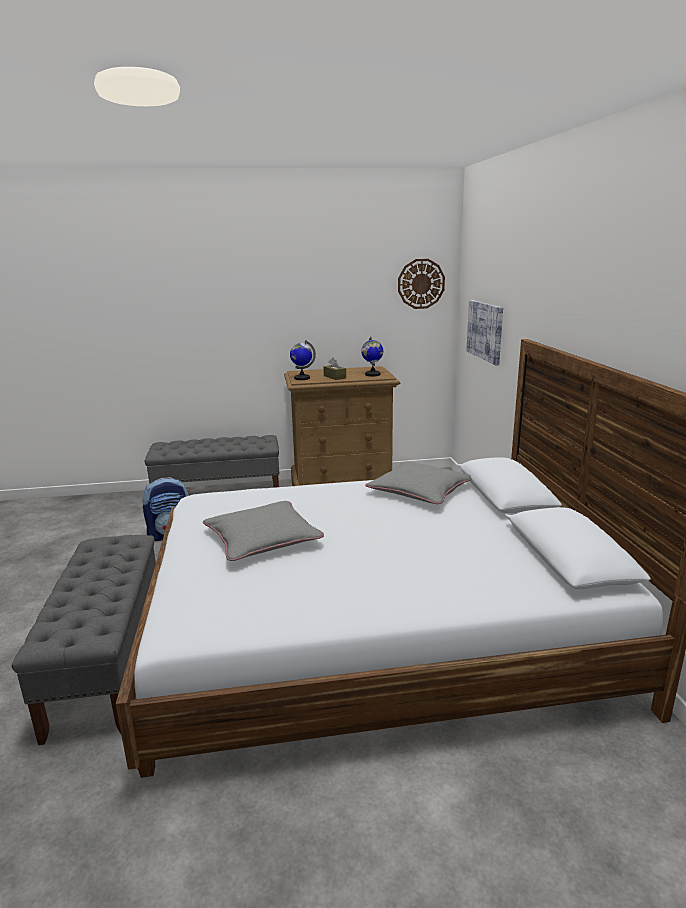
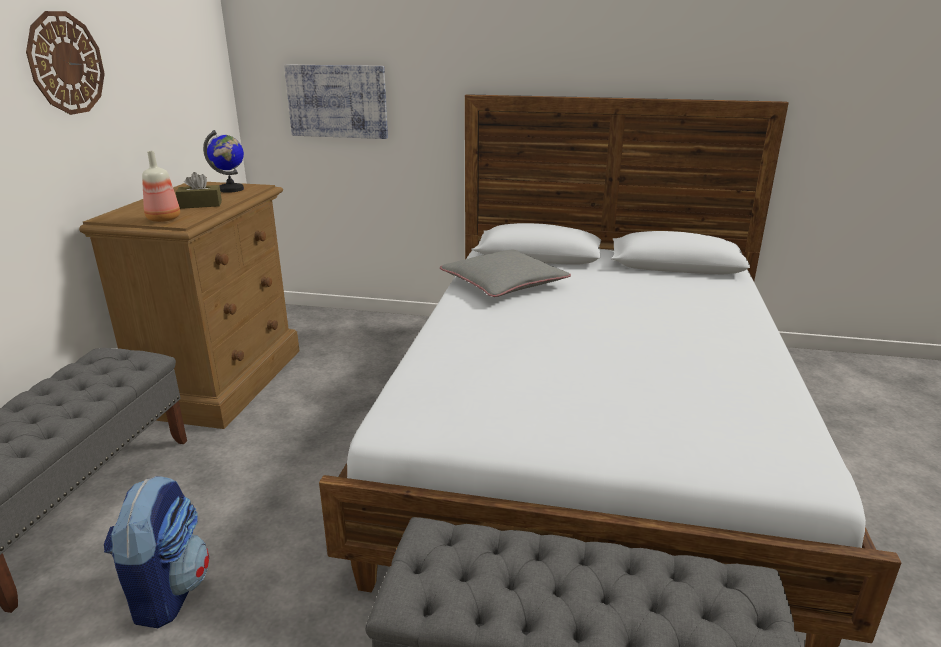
camera: 70 degrees left, 5 degrees up
(262, 539) = (582, 384): grey pillow -> none
(302, 378) = (164, 219): globe -> bottle
(421, 284) = (197, 46): wall clock -> wall clock (66, 63)

